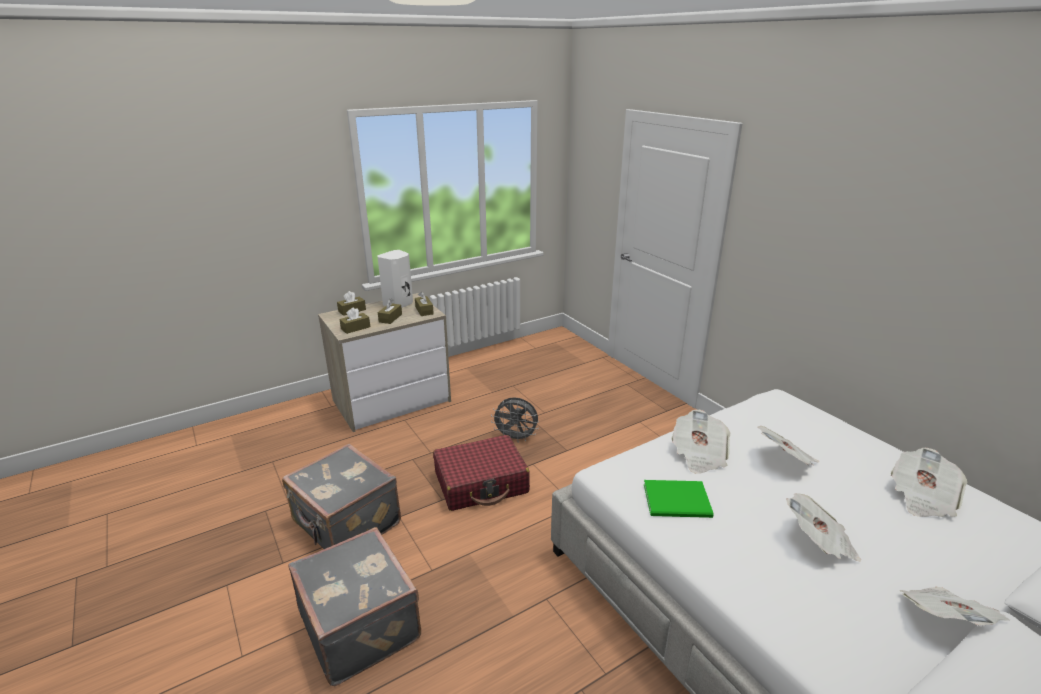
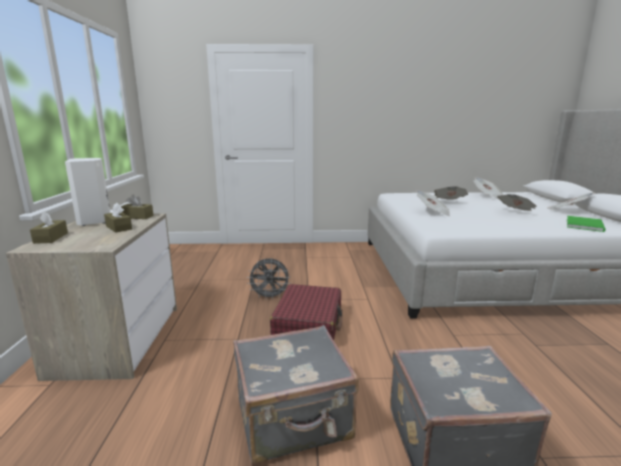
camera: 60 degrees left, 10 degrees down
(355, 328) = (102, 241): brown tissue box -> none
(516, 438) = (270, 297): grey fan -> grey fan turned 45 degrees clockwise
(679, 502) = (474, 223): green book -> green book (585, 225)

